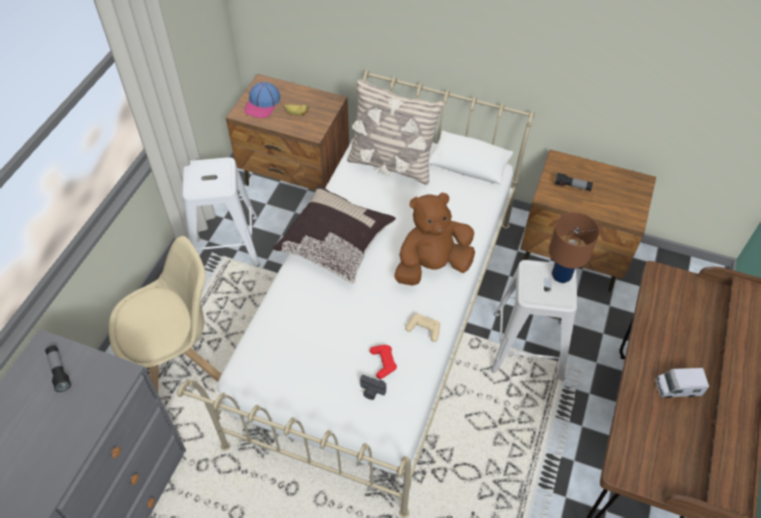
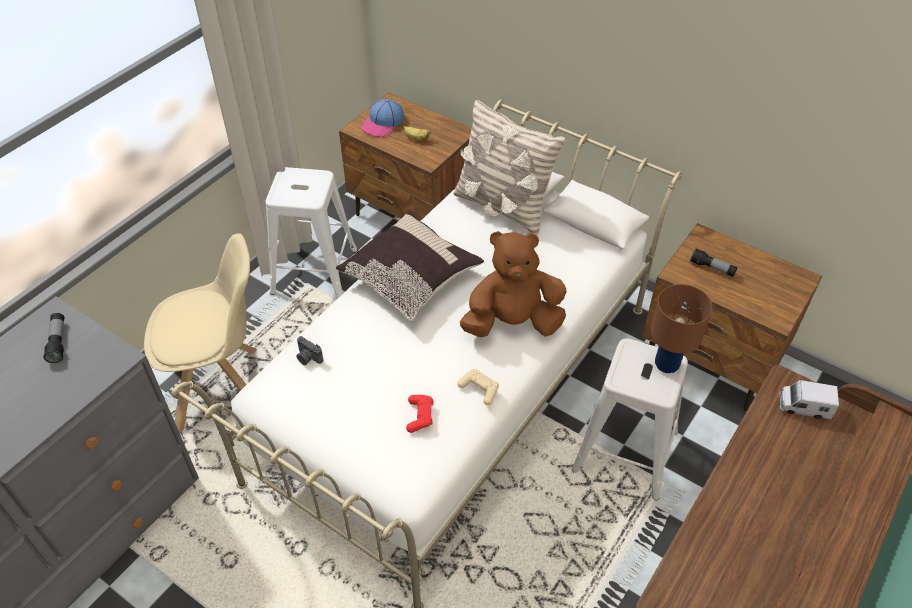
camera: 15 degrees right, 5 degrees down
(371, 392) = (395, 445): camera -> camera (308, 358)
(677, 388) = (767, 520): toy truck -> toy truck (804, 406)

